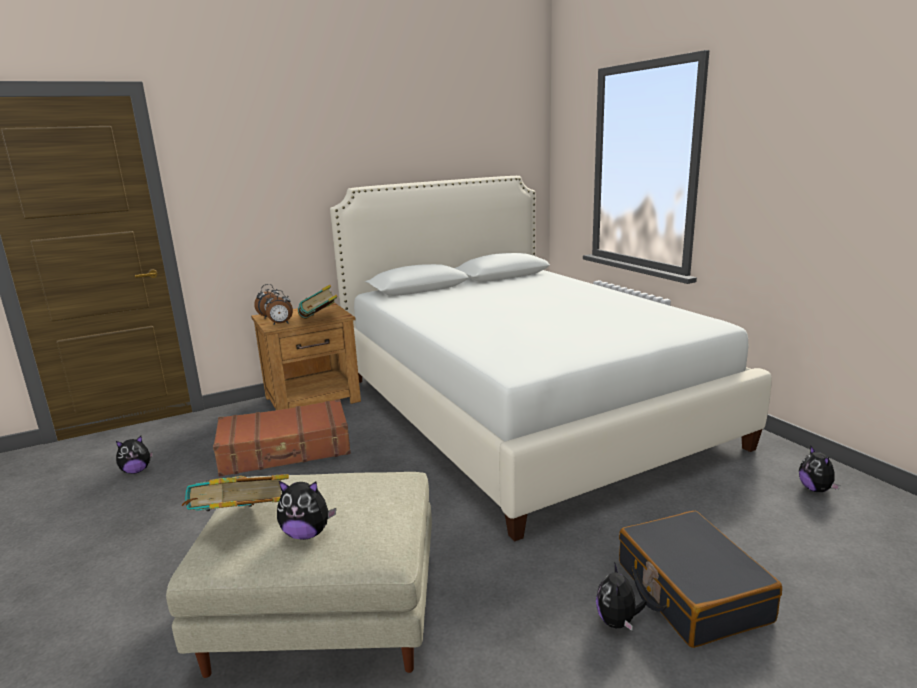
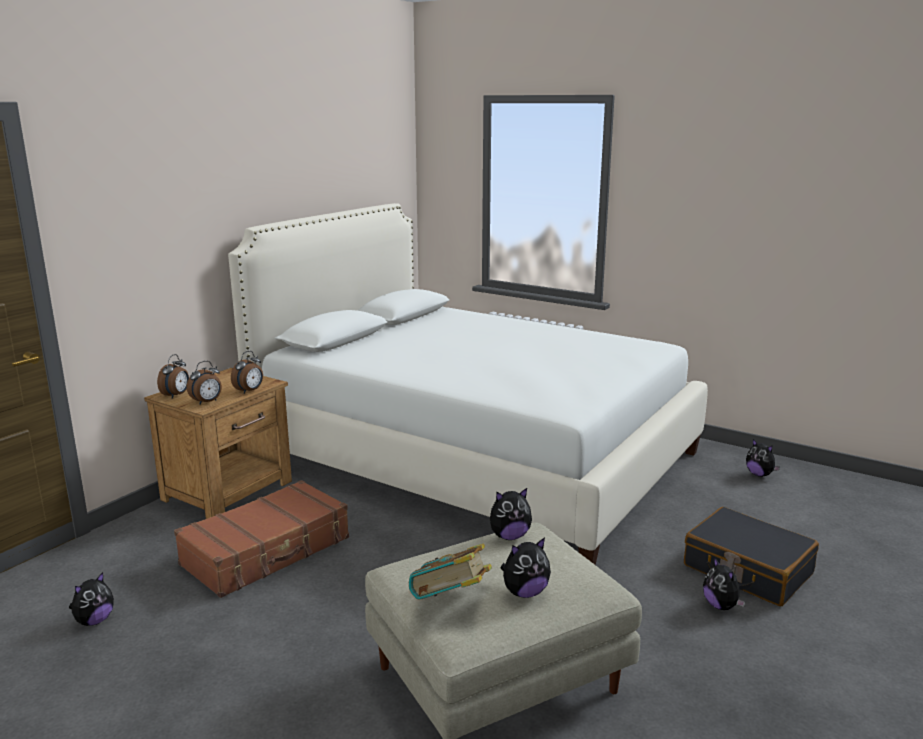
camera: 30 degrees left, 0 degrees up
(319, 320) = (249, 391): book -> alarm clock
(370, 478) = (509, 536): none -> plush toy

